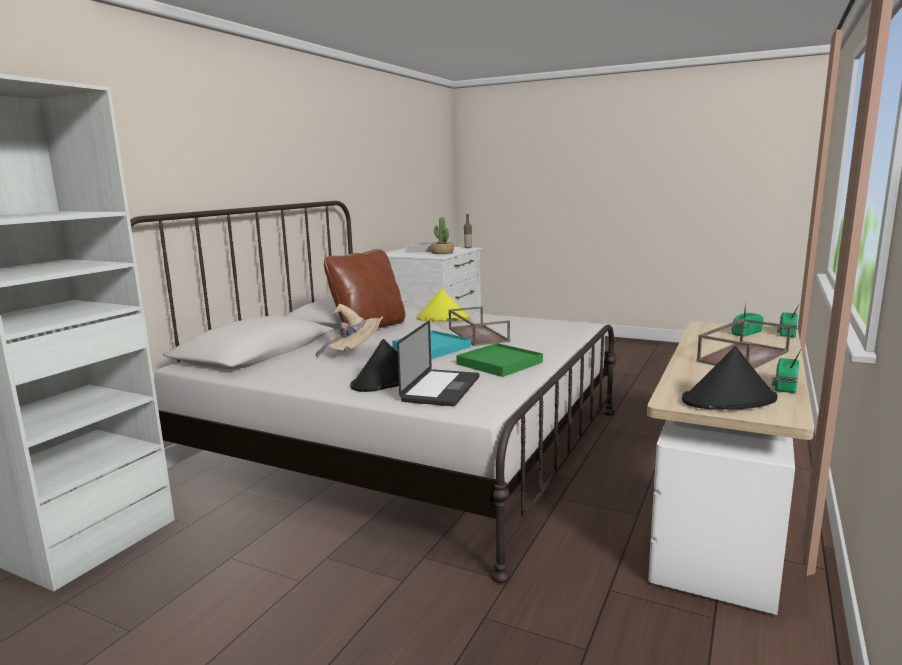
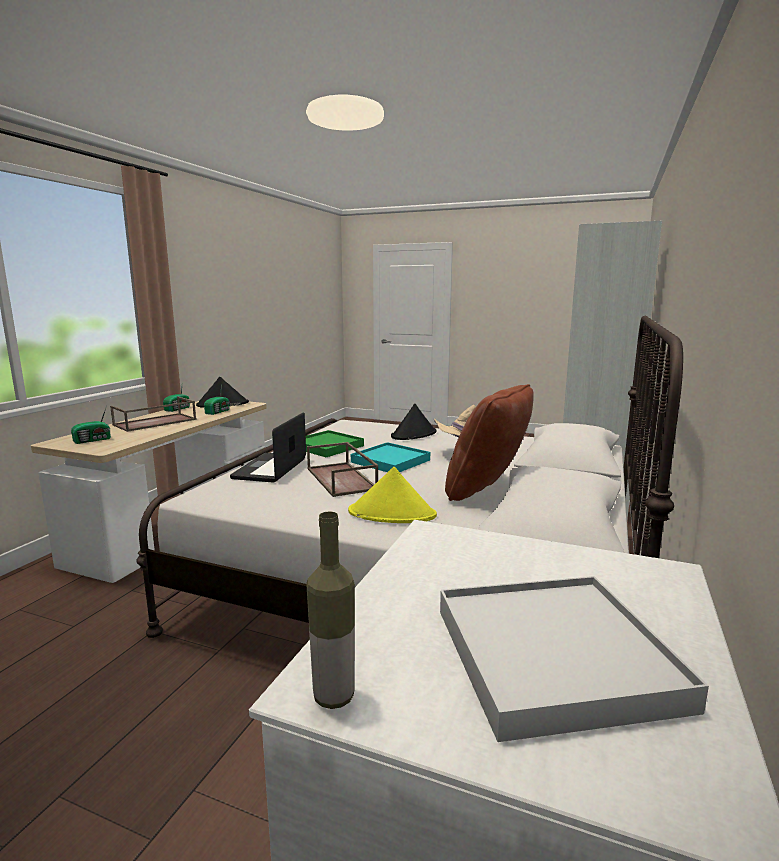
camera: 175 degrees right, 0 degrees up
(441, 389) = (372, 430): laptop -> laptop (270, 469)
(442, 253) = (442, 577): potted plant -> none
(786, 333) = (57, 440): radio -> radio (218, 412)

